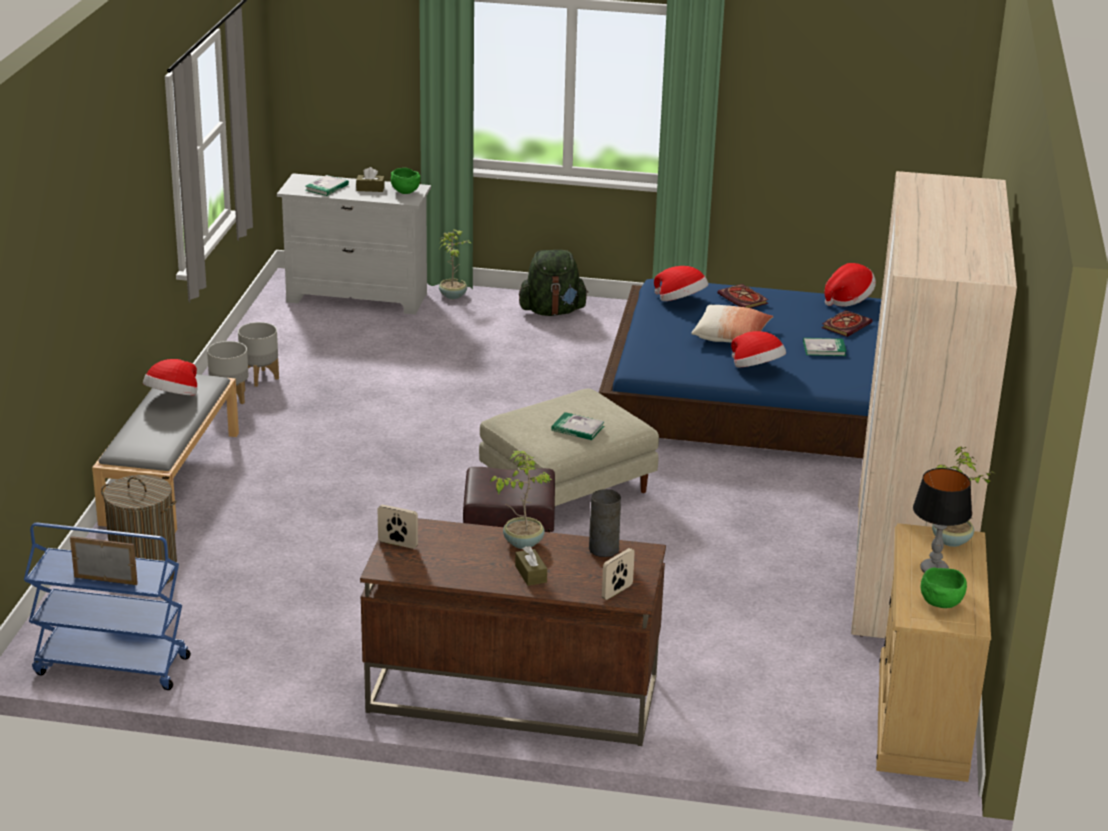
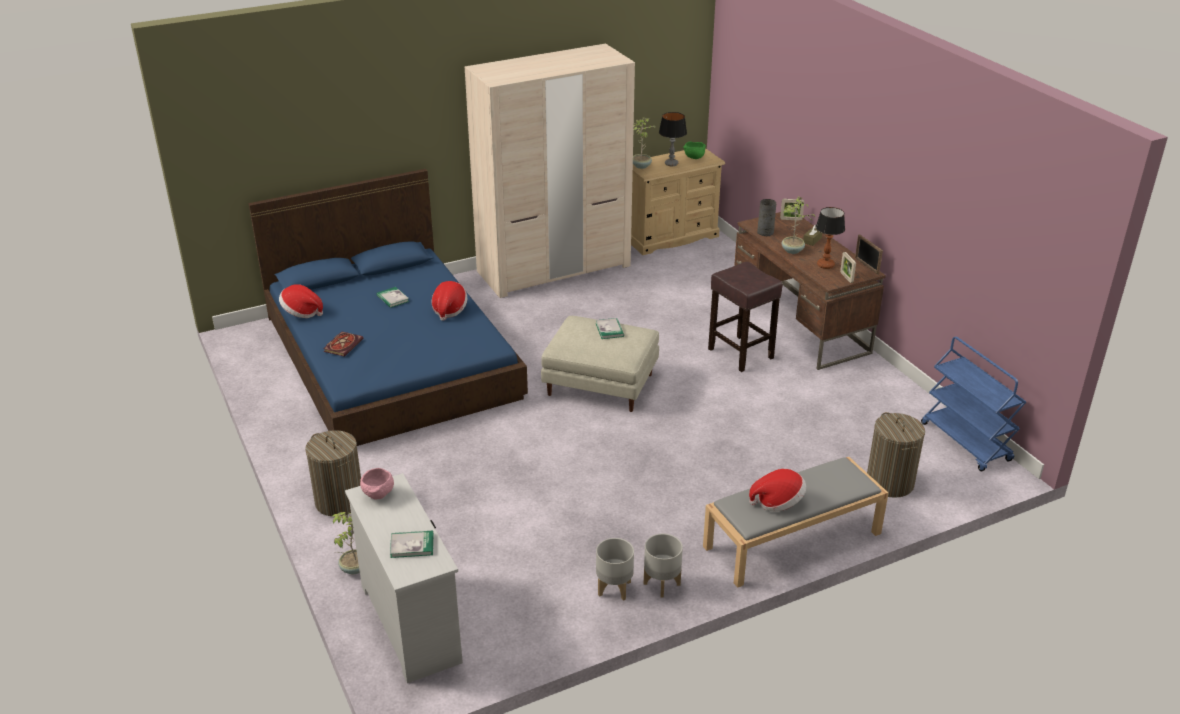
camera: 125 degrees left, 5 degrees up
(106, 580) = (982, 377): picture frame -> picture frame (866, 266)
(370, 189) = (389, 518): brown tissue box -> none
(404, 192) = (378, 495): green bowl -> pink bowl
(451, 546) = (825, 265): none -> table lamp
(552, 311) = (339, 501): green backpack -> laundry basket
(681, 301) = (373, 366): hat -> none
(731, 336) = (409, 333): pillow -> none
(846, 325) = (346, 302): book -> none

